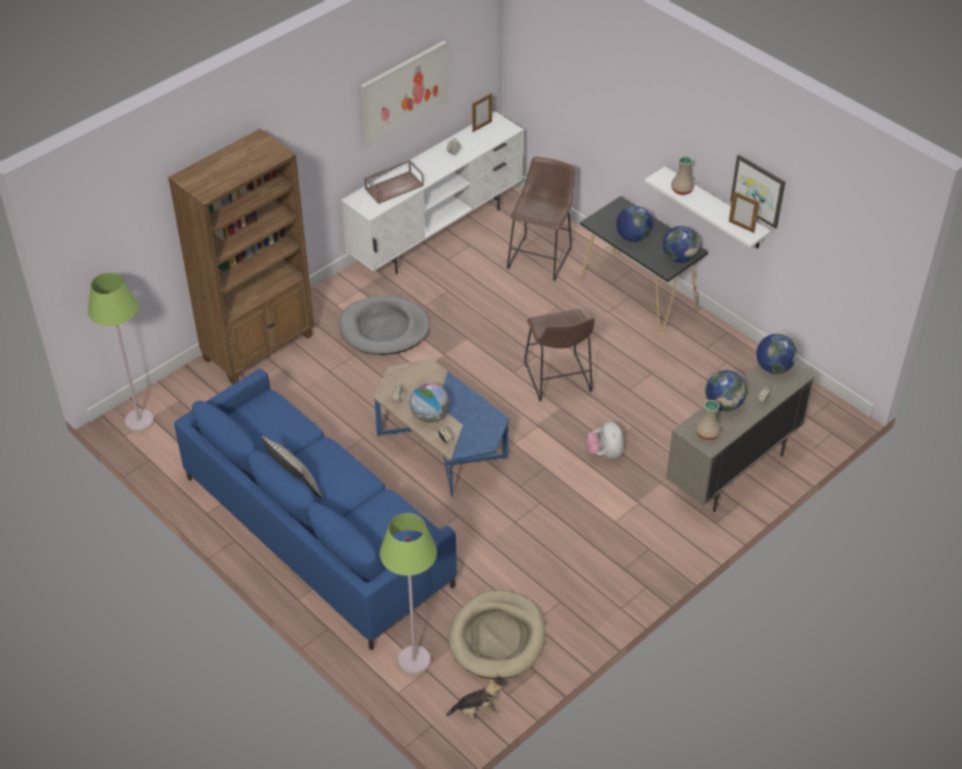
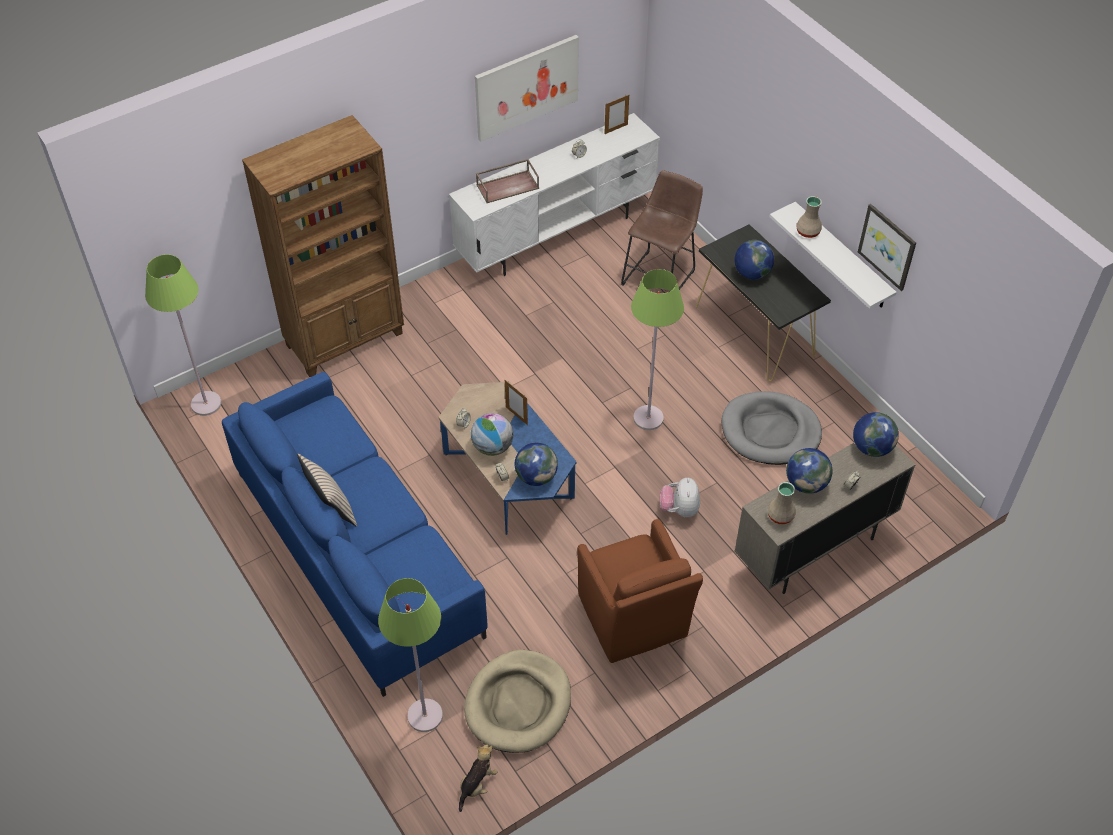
camera: 10 degrees right, 5 degrees up
(384, 329) = (478, 336): grey dog bed -> grey dog bed (770, 431)
(476, 711) = (477, 784): plush toy -> plush toy turned 60 degrees counterclockwise
(558, 380) = (648, 418): brown stool -> green floor lamp
(585, 552) = (633, 619): none -> brown armchair
(679, 257) = (797, 303): globe -> globe (536, 476)
(741, 227) = (864, 283): picture frame -> picture frame (516, 416)

